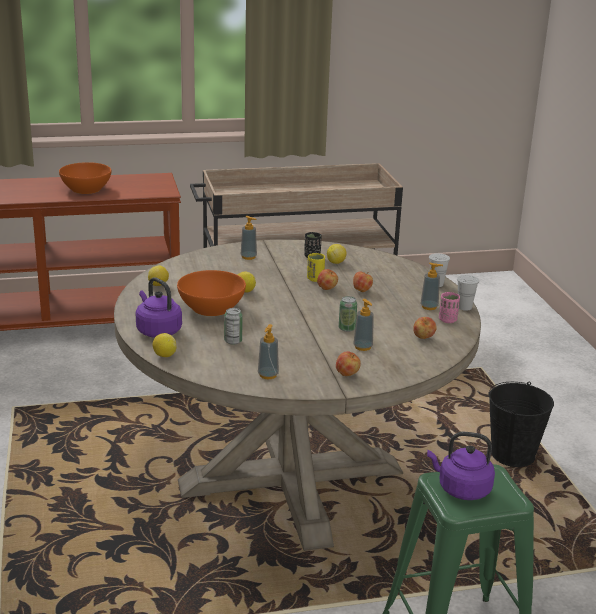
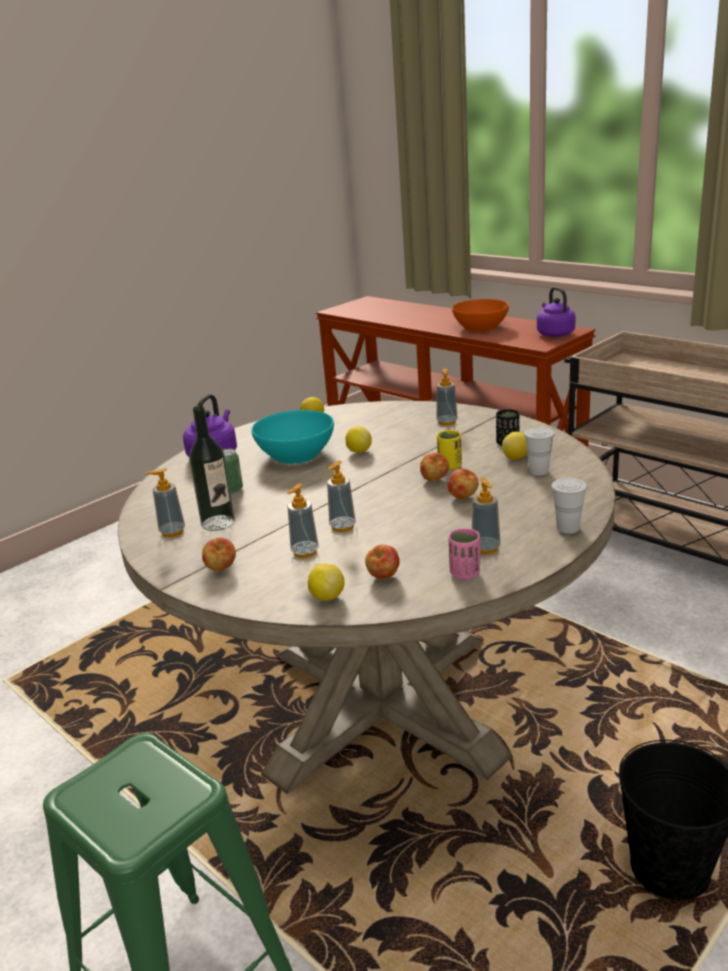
camera: 60 degrees right, 0 degrees up
(164, 355) = (165, 477): lemon -> lemon (327, 597)
(212, 308) = (296, 454): orange bowl -> turquoise bowl
(279, 358) = (218, 523): none -> bottle
(347, 328) = (342, 527): can -> soap dispenser
(461, 489) = (128, 779): purple kettle -> purple kettle (554, 333)
(464, 307) = (527, 570): white cup -> white cup (538, 471)

